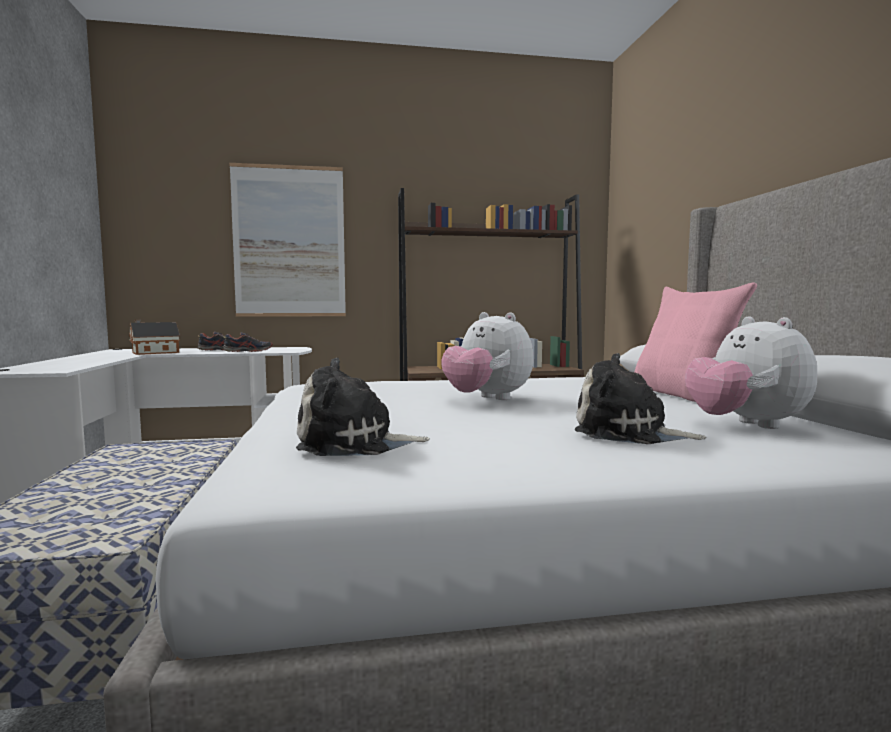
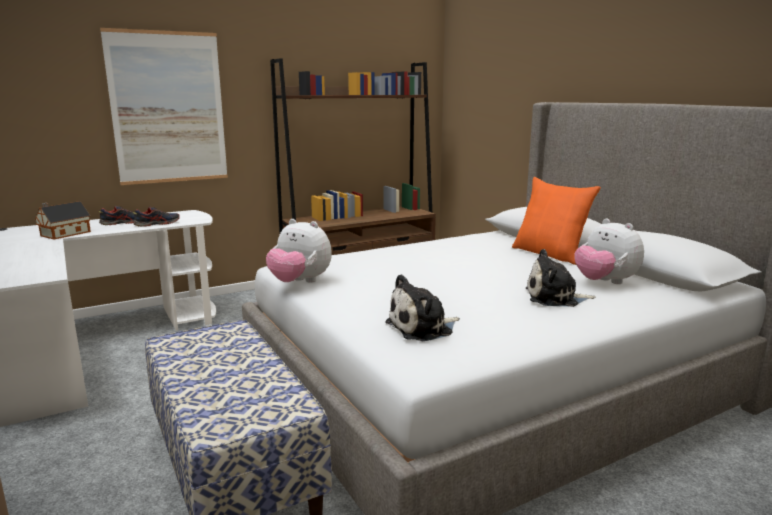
camera: 20 degrees left, 10 degrees up
(487, 399) = (442, 273): plush toy -> plush toy (300, 282)
(683, 395) = (550, 254): pink pillow -> orange pillow

